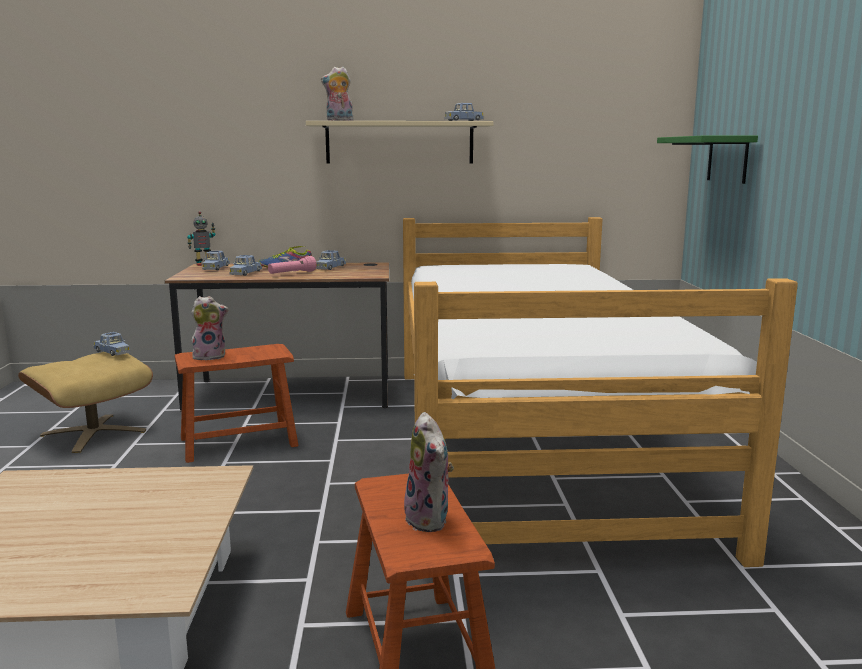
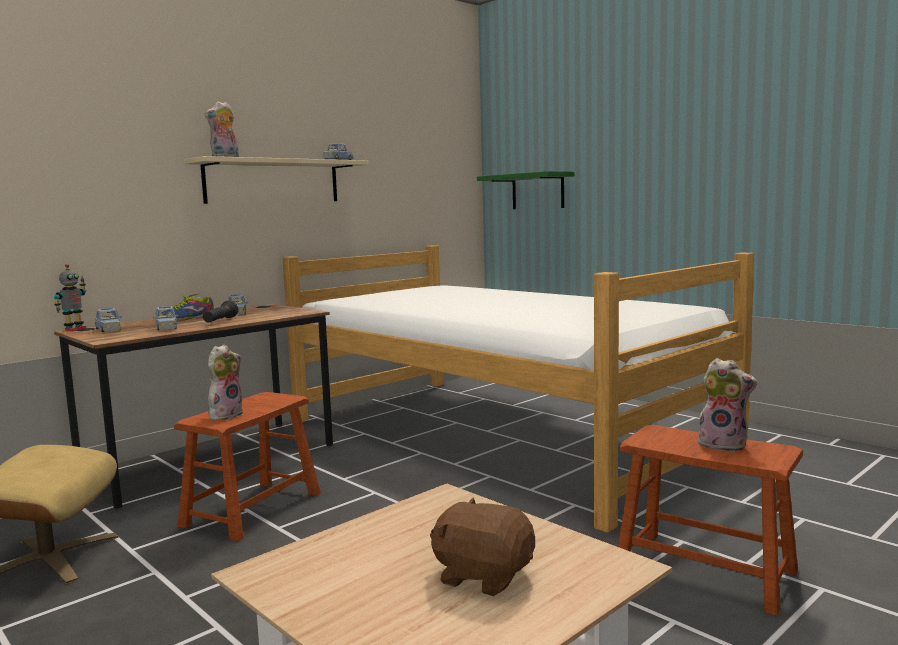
camera: 40 degrees left, 5 degrees down
(84, 546) = (483, 576): none -> brown plush toy
(112, 352) = (48, 447): blue toy car -> none
(292, 274) = (220, 321): pink flashlight -> black flashlight

